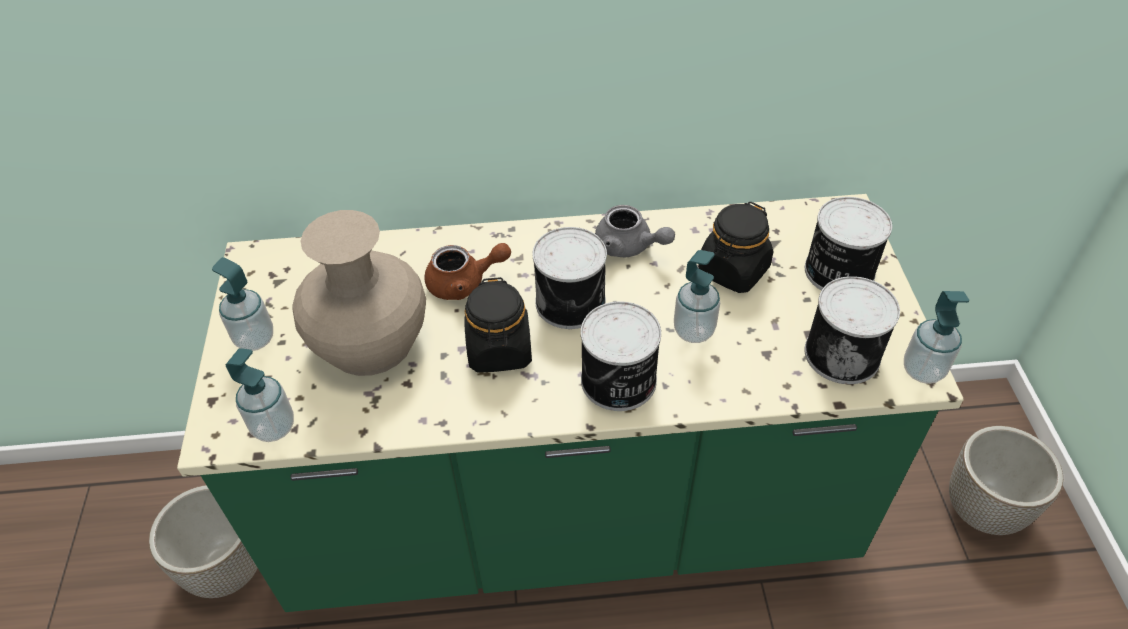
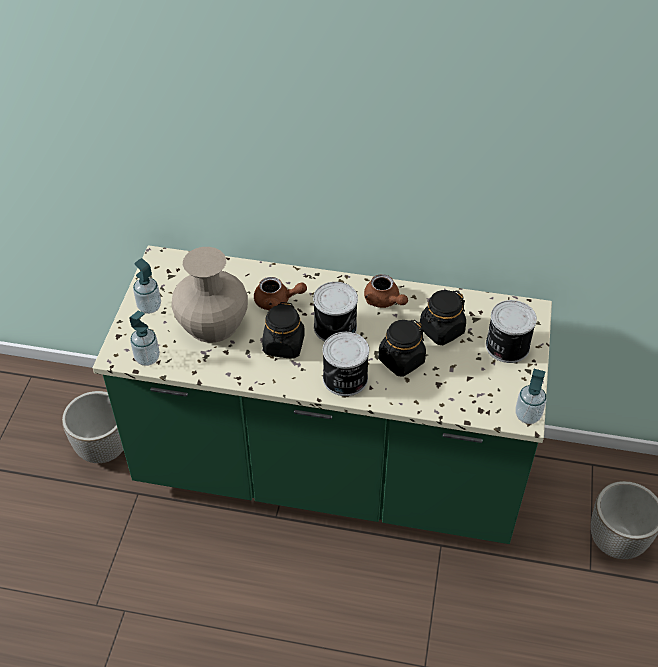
camera: 15 degrees right, 0 degrees up
(629, 247) = (384, 301): grey teapot -> brown teapot
(693, 331) = (401, 361): soap dispenser -> black jar
(842, 353) = (484, 394): can -> none

